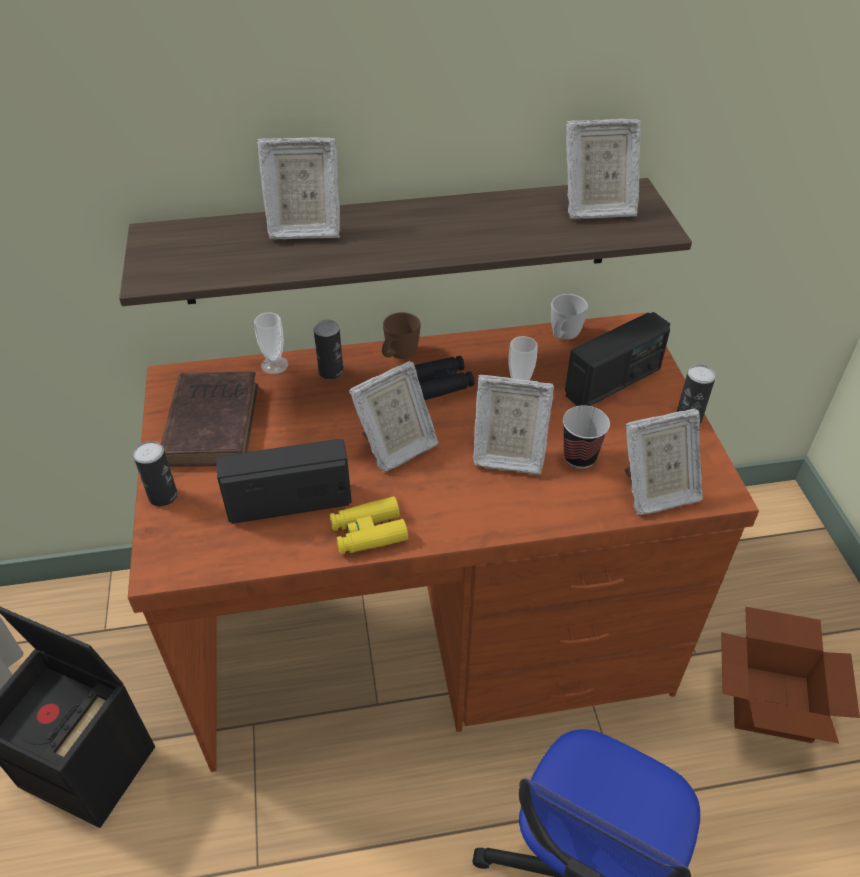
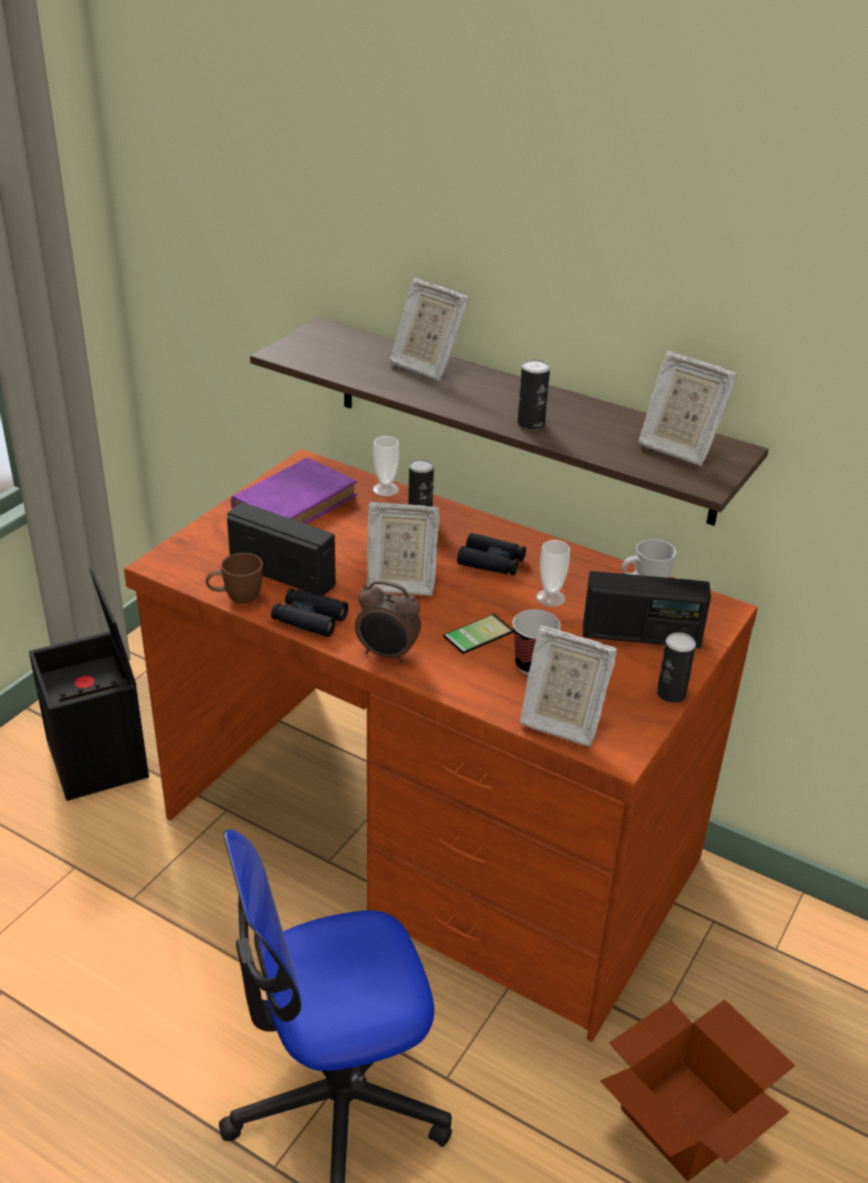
camera: 40 degrees right, 10 degrees down
(163, 496) = (212, 527): can -> can (531, 423)
(212, 422) = (297, 502): brown book -> purple book
(368, 532) = (309, 619): yellow binoculars -> black binoculars
(398, 357) = (485, 529): brown mug -> brown mug (236, 599)
(470, 522) = (387, 655): none -> alarm clock
(507, 455) = (476, 632): picture frame -> phone

